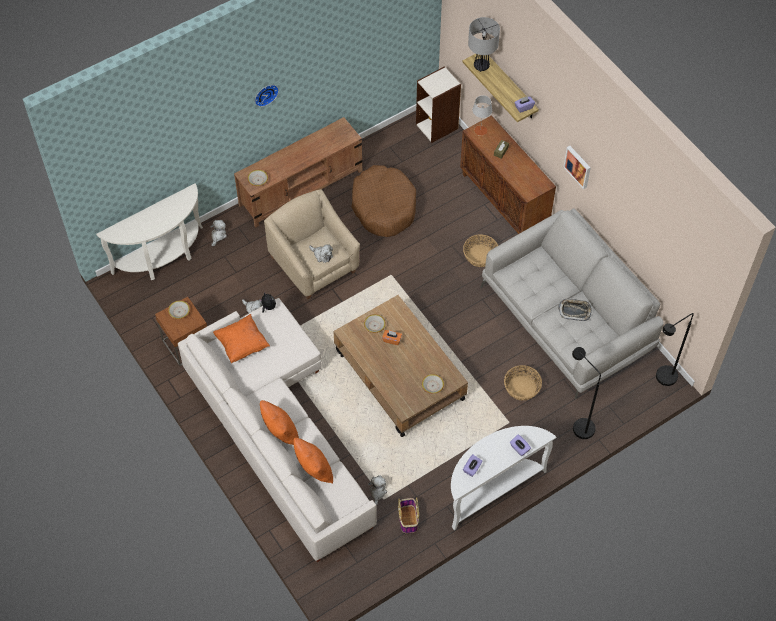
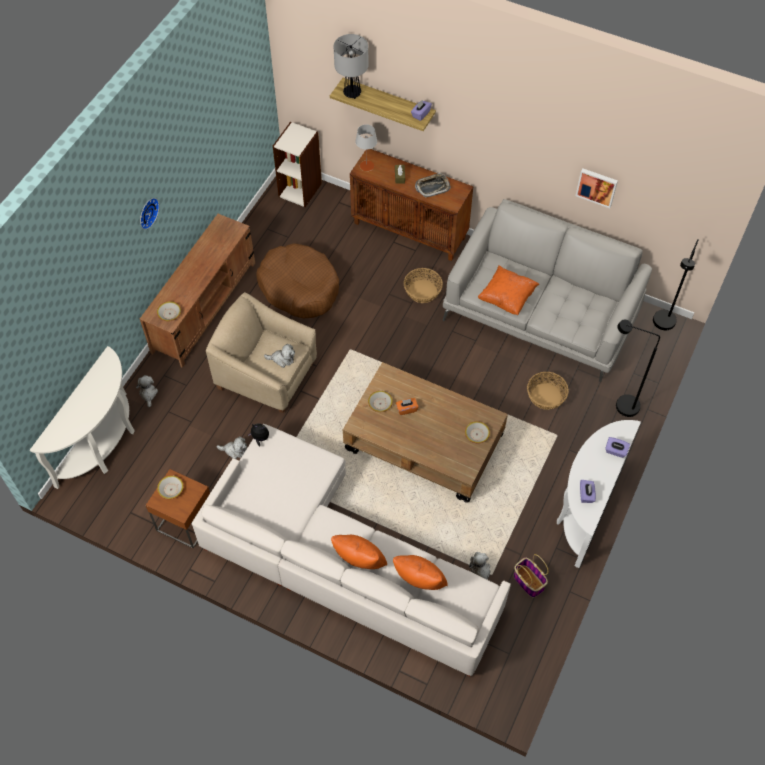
camera: 30 degrees left, 0 degrees up
(242, 345) = (259, 490): orange pillow -> orange pillow (507, 298)
(574, 311) = (561, 296): tray -> tray (432, 187)
(578, 166) = (503, 150): picture -> picture (597, 186)

